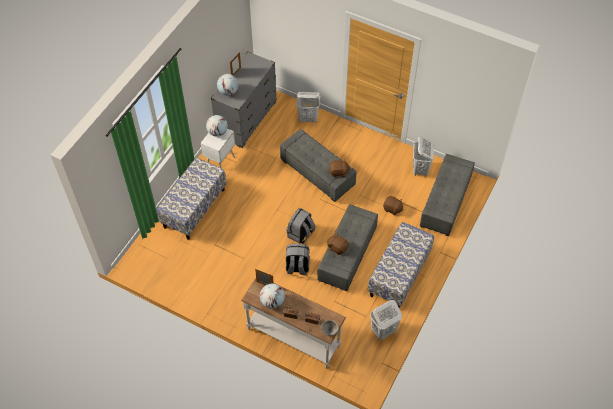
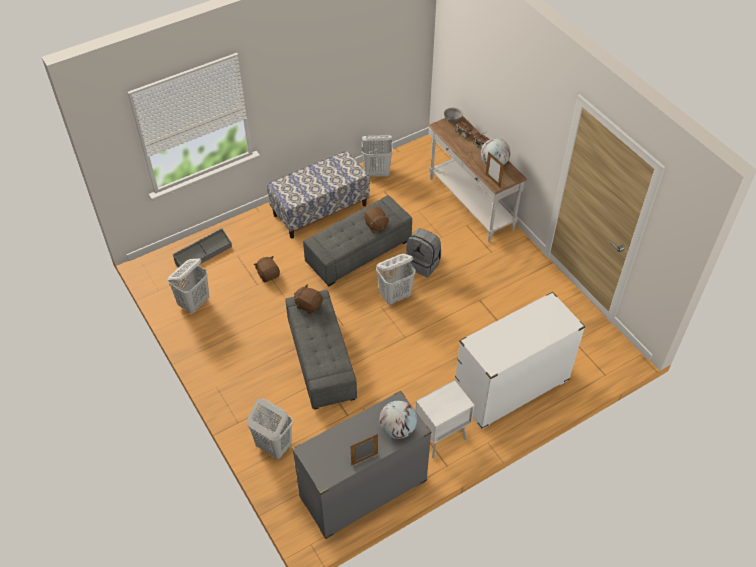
camera: 150 degrees left, 5 degrees down
(194, 208) = (511, 388): bench -> white dresser
(217, 132) = (440, 409): globe -> none
(300, 234) = (395, 296): grey backpack -> white laundry basket
(445, 202) = (203, 254): grey ottoman -> grey storage box

